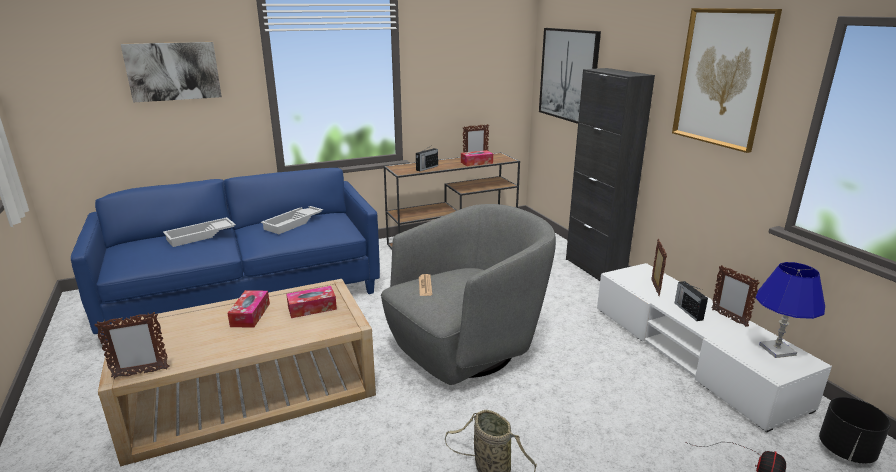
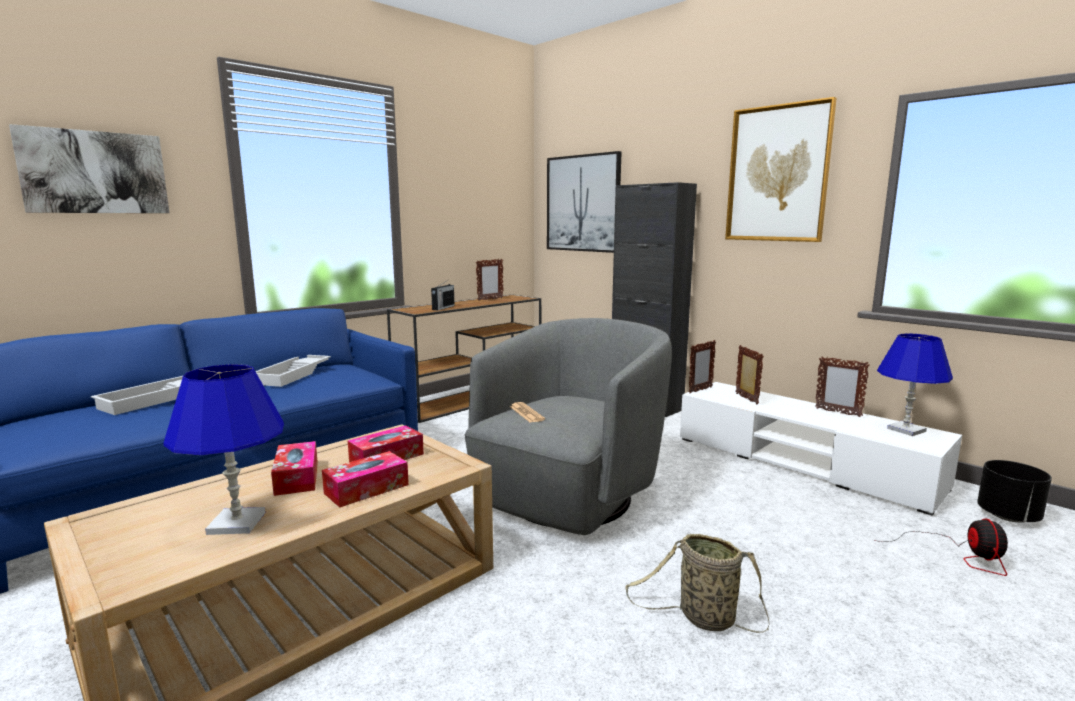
camera: 20 degrees left, 10 degrees down
(140, 373) = (151, 578): picture frame -> picture frame (700, 390)
(200, 344) = (237, 523): none -> blue table lamp
(476, 162) = (496, 301): tissue box -> tissue box (366, 489)
(688, 311) = (796, 412): radio -> none

